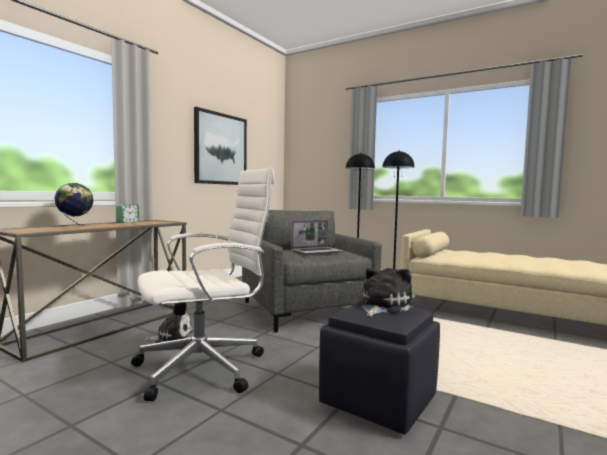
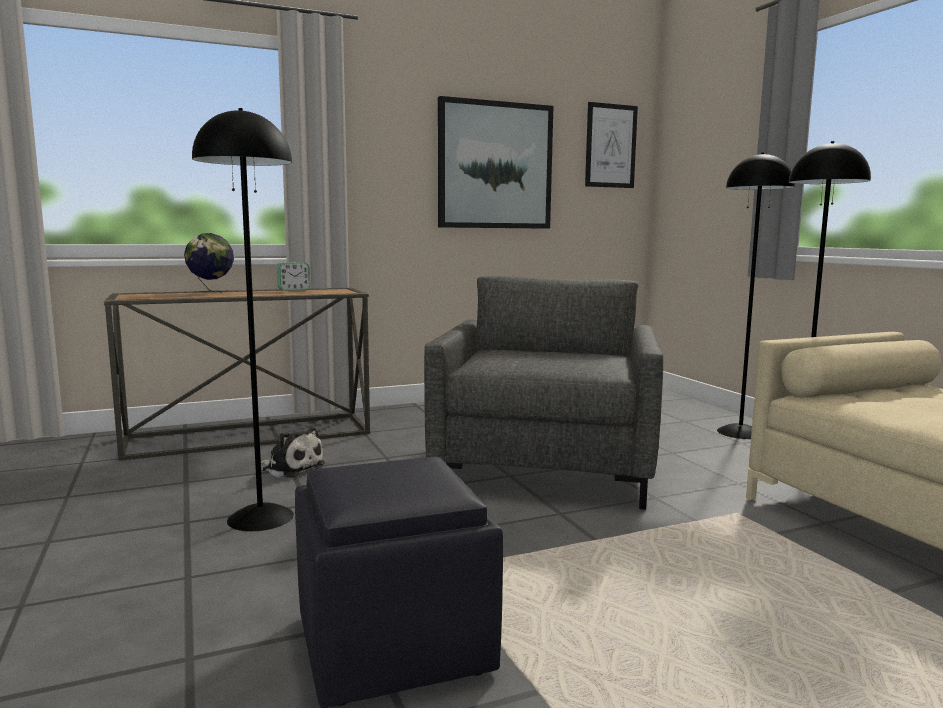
camera: 35 degrees right, 5 degrees up
(205, 368) = (261, 517): white office chair -> black floor lamp
(268, 143) = (610, 146): none -> picture
(316, 251) = (544, 359): laptop -> none
(382, 306) = (408, 473): plush toy -> none

